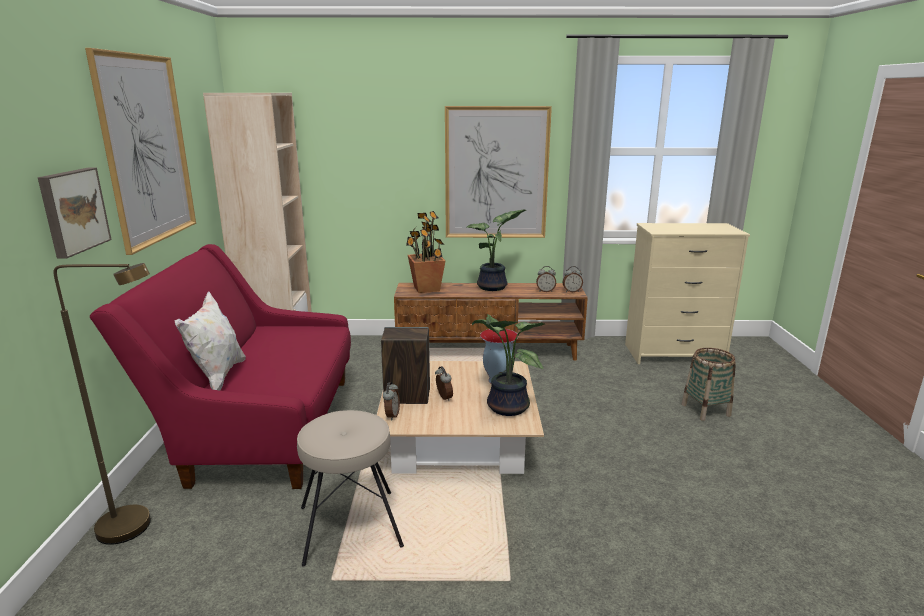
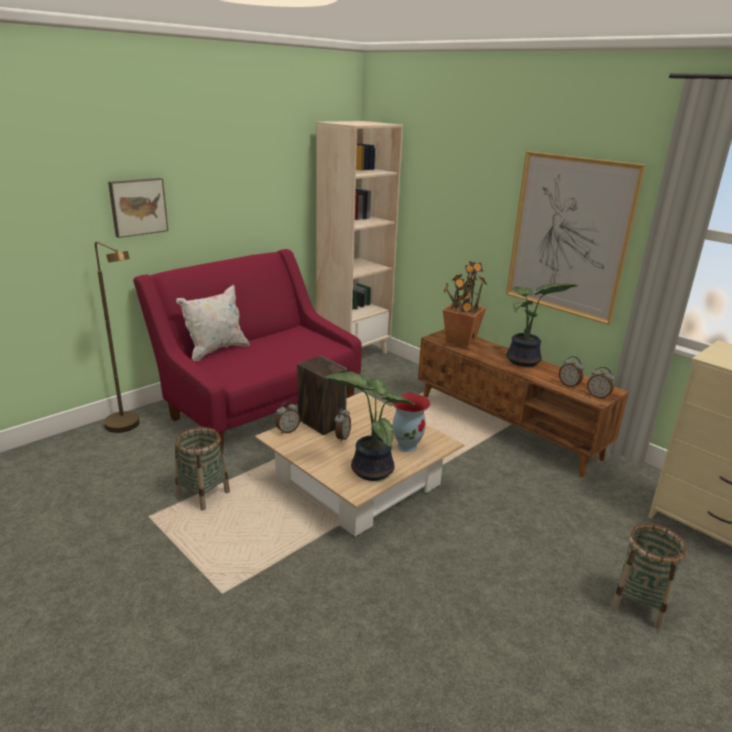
camera: 45 degrees right, 5 degrees up
(147, 150) = (232, 167): picture -> none
(350, 527) = (203, 495): beige stool -> basket

